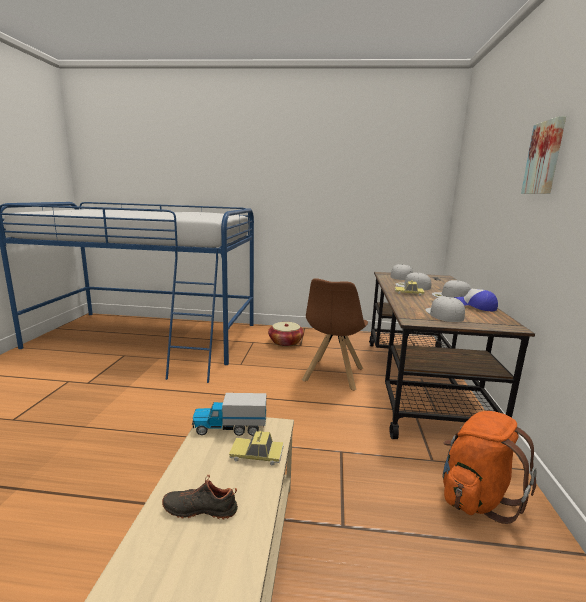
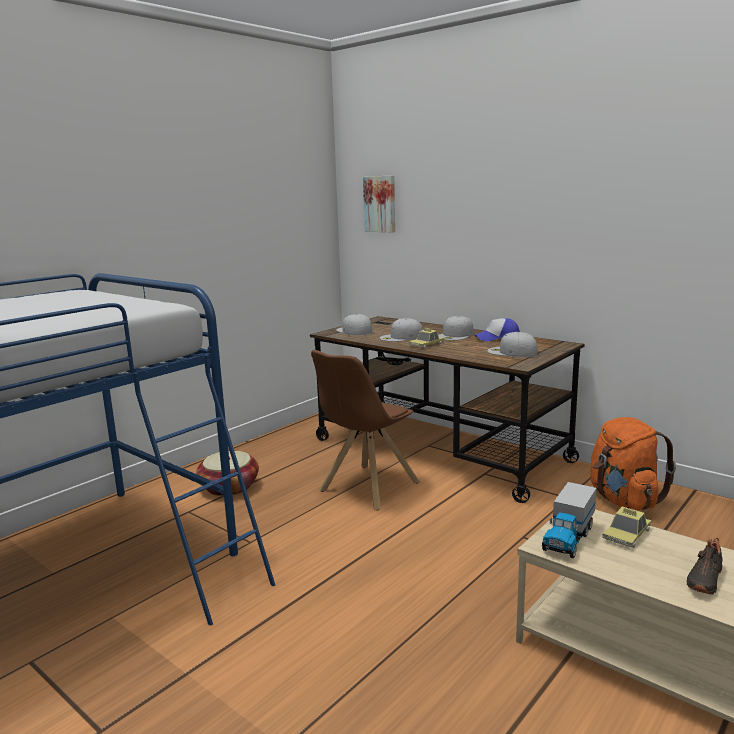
camera: 55 degrees left, 0 degrees up
(332, 375) = (366, 488): brown chair -> brown chair turned 75 degrees clockwise
(545, 158) = (543, 181): picture -> picture (380, 204)

